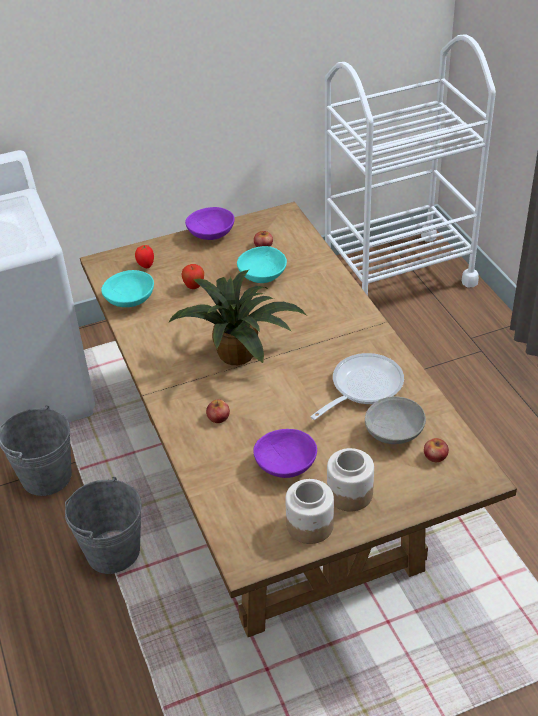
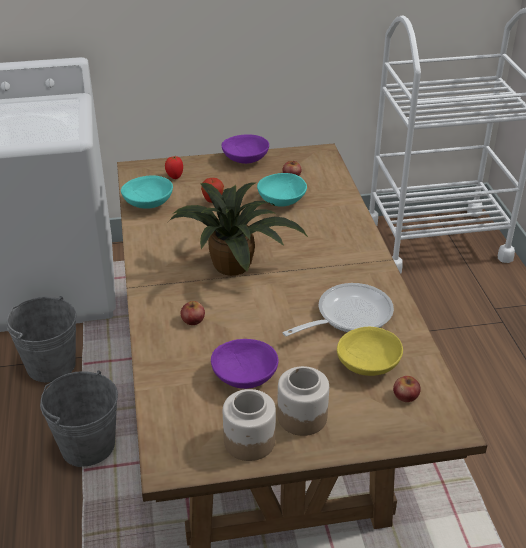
camera: 10 degrees right, 5 degrees down
(394, 433) = (368, 365): grey bowl -> yellow bowl

